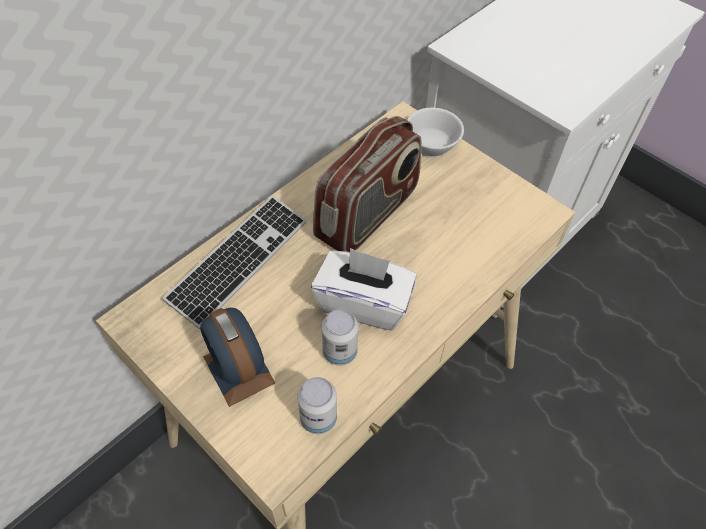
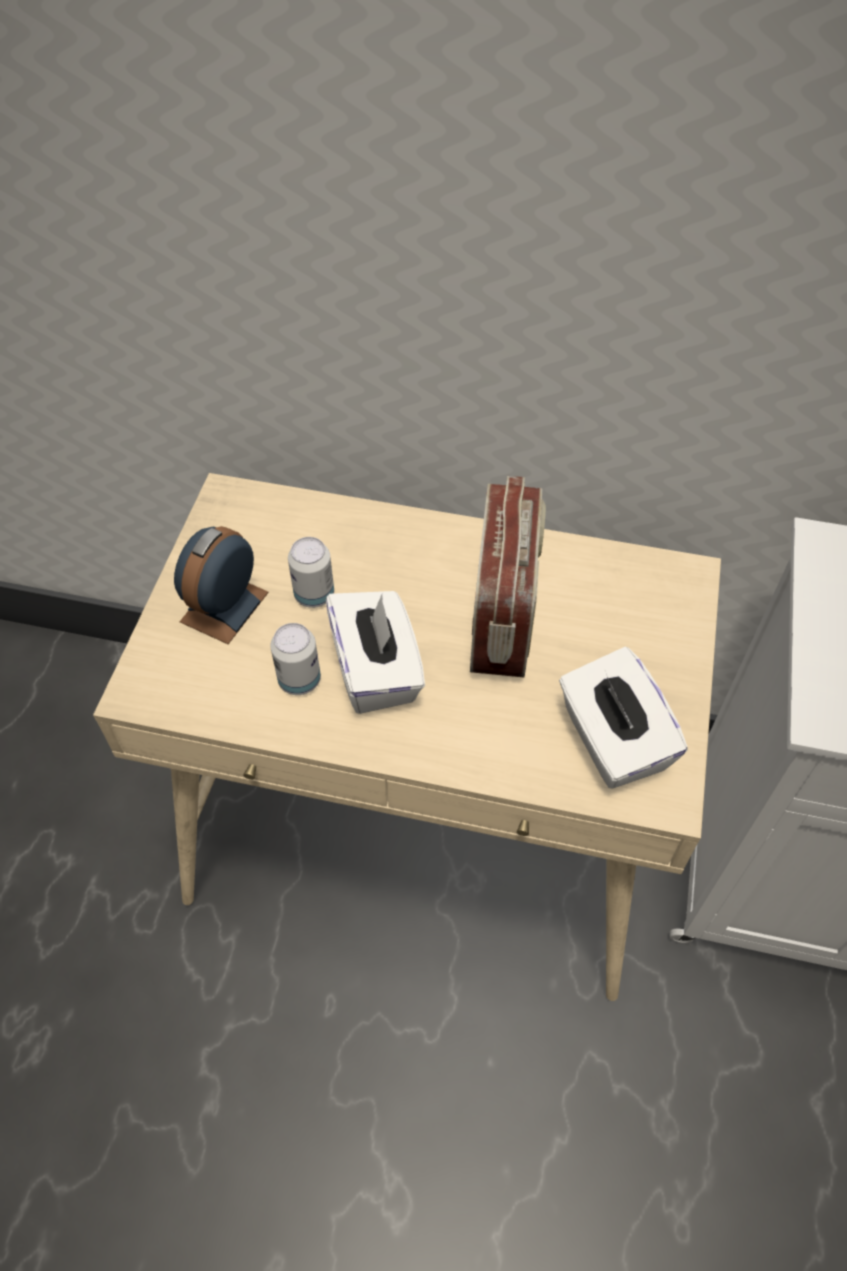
camera: 60 degrees right, 0 degrees up
(238, 261) = (351, 536): keyboard -> none
(318, 418) = (210, 701): can -> can (314, 595)
(368, 215) = (503, 613): radio -> radio turned 90 degrees counterclockwise
(431, 148) = (666, 624): white cup -> none
(493, 214) = (612, 740): none -> white tissue box

